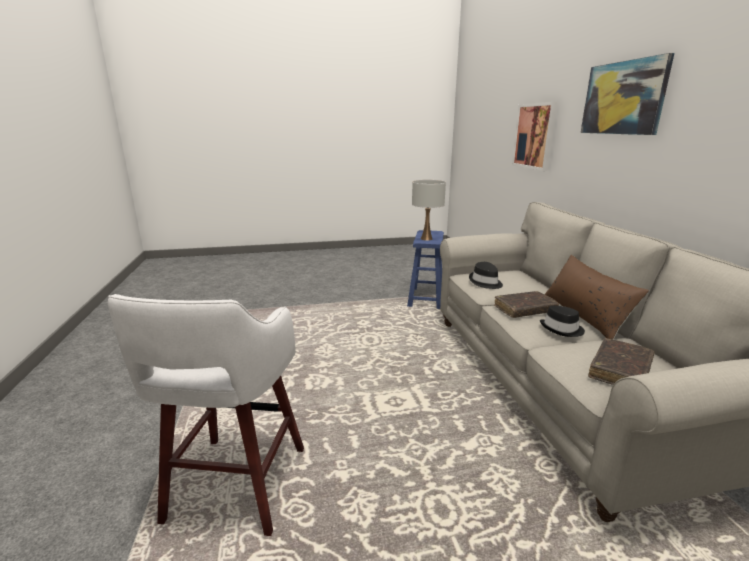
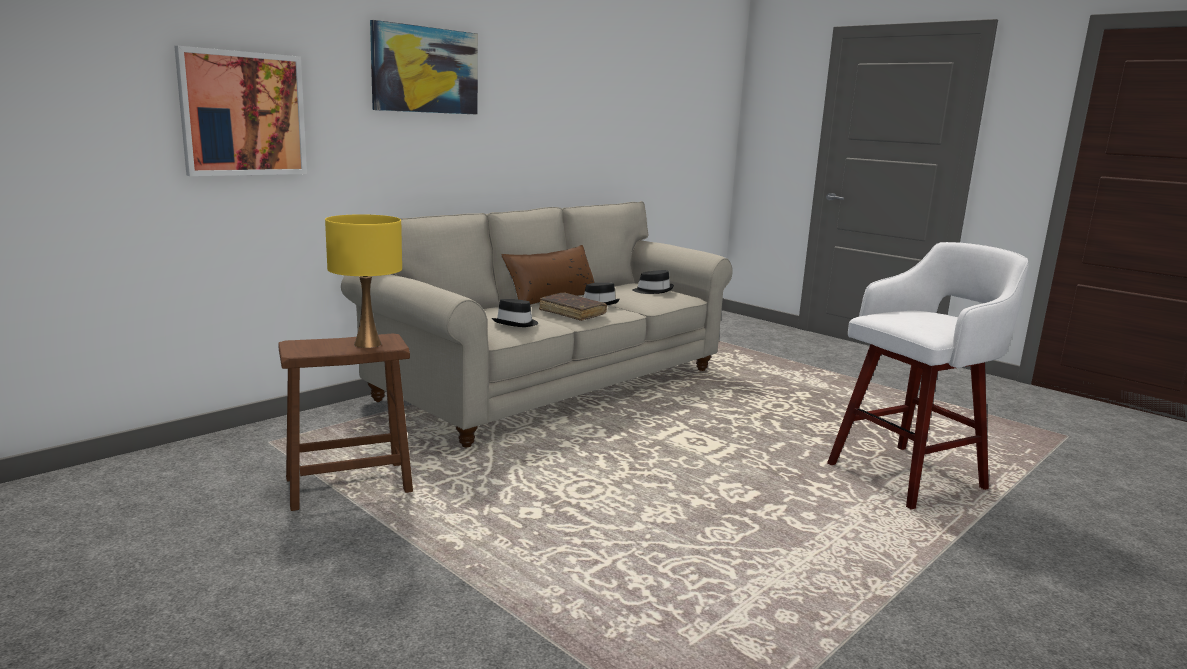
camera: 125 degrees left, 5 degrees down
(425, 298) = (349, 485): blue stool -> brown stool
(426, 238) = (367, 344): white table lamp -> yellow table lamp
(620, 371) = (653, 291): brown book -> black hat

